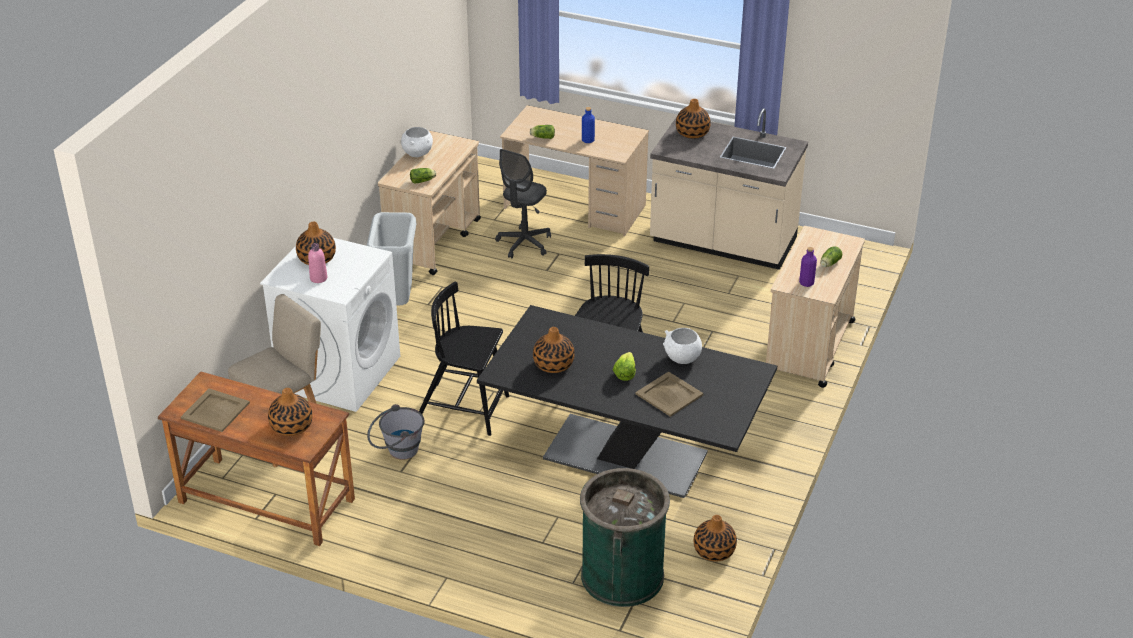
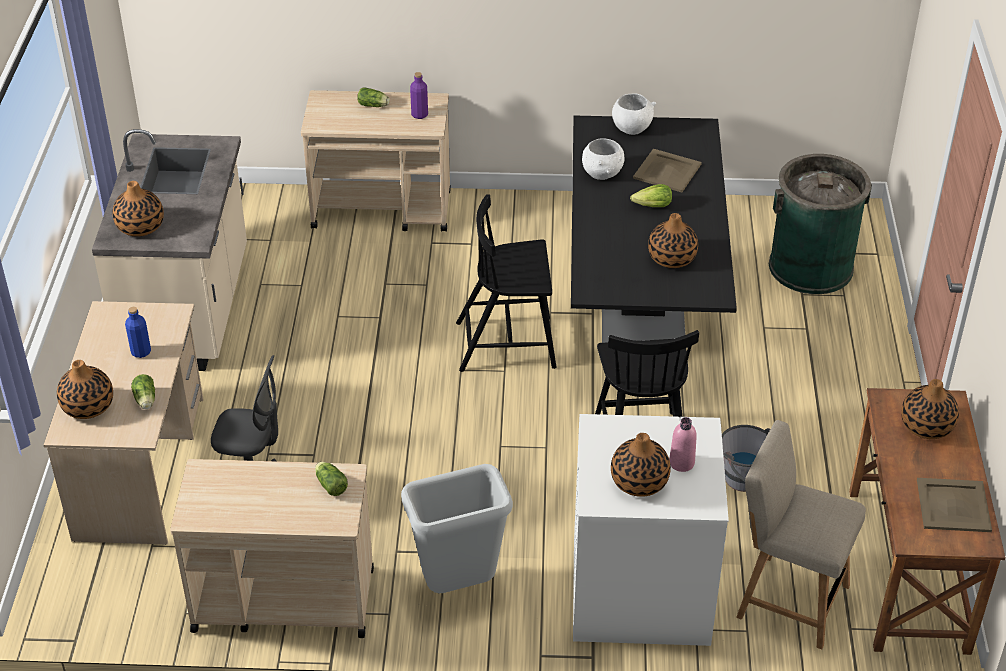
camera: 110 degrees left, 5 degrees up
(418, 153) = (251, 517): white bowl -> white bowl (631, 128)
(714, 551) = (737, 218): vase -> vase (88, 406)

